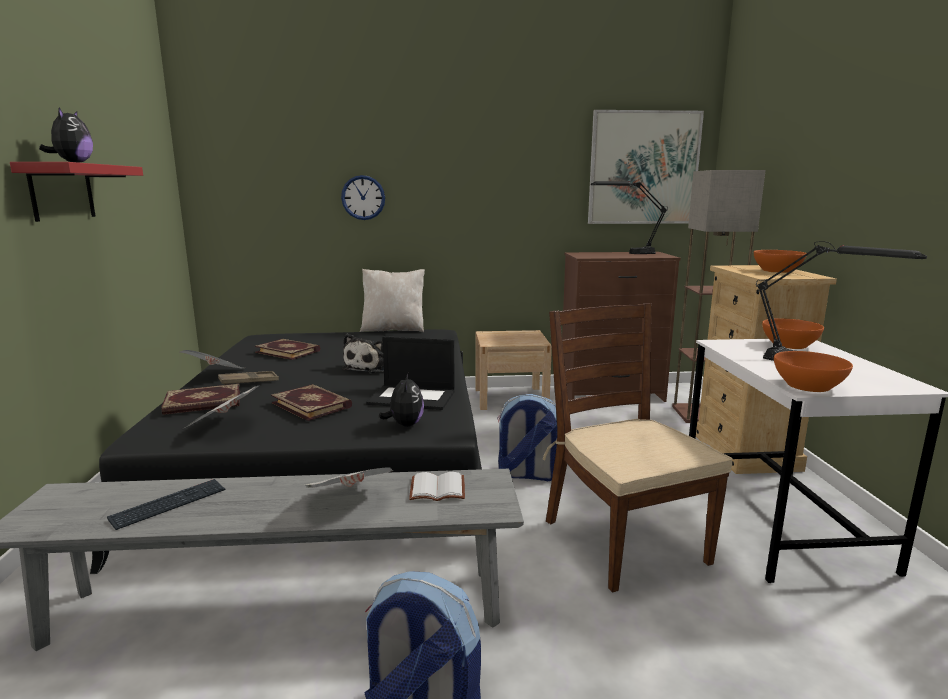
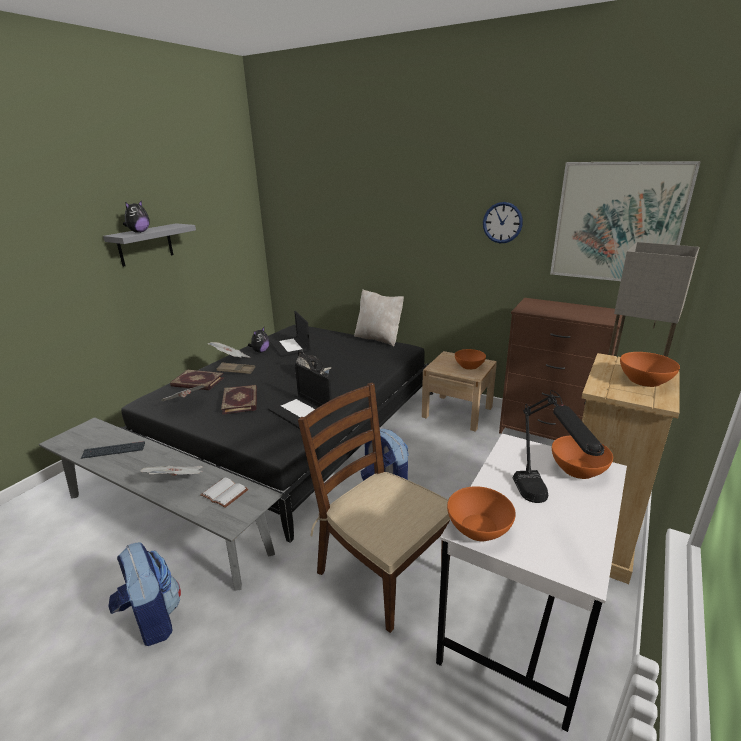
camera: 35 degrees right, 10 degrees up
(62, 192) = (145, 245): red shelf -> grey shelf
(288, 351) = (290, 347): book -> laptop
(363, 197) = (367, 234): wall clock -> wall clock (502, 222)
(405, 425) = (263, 435): plush toy -> plush toy (260, 351)
(521, 336) = (469, 366): none -> orange bowl
(623, 540) = (381, 571): brown chair -> brown chair turned 60 degrees counterclockwise
(626, 253) = (578, 309): black table lamp -> none

